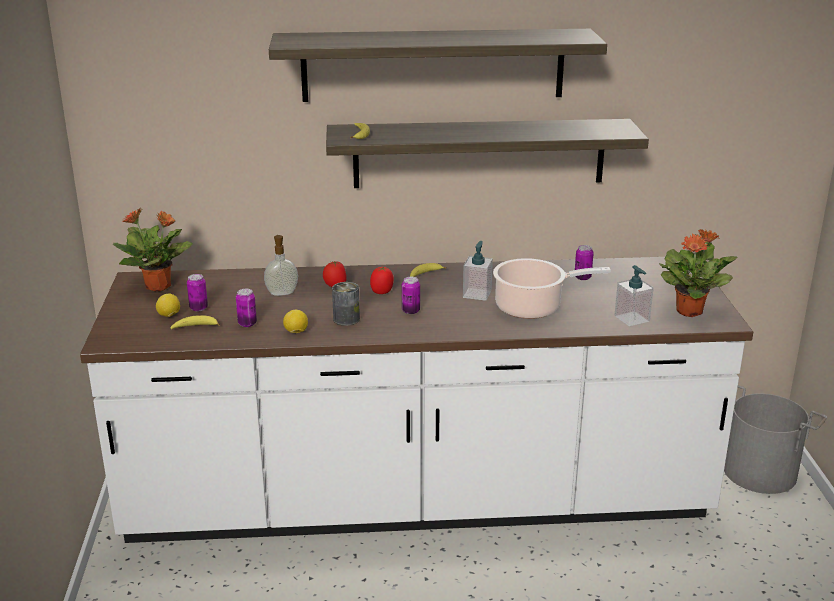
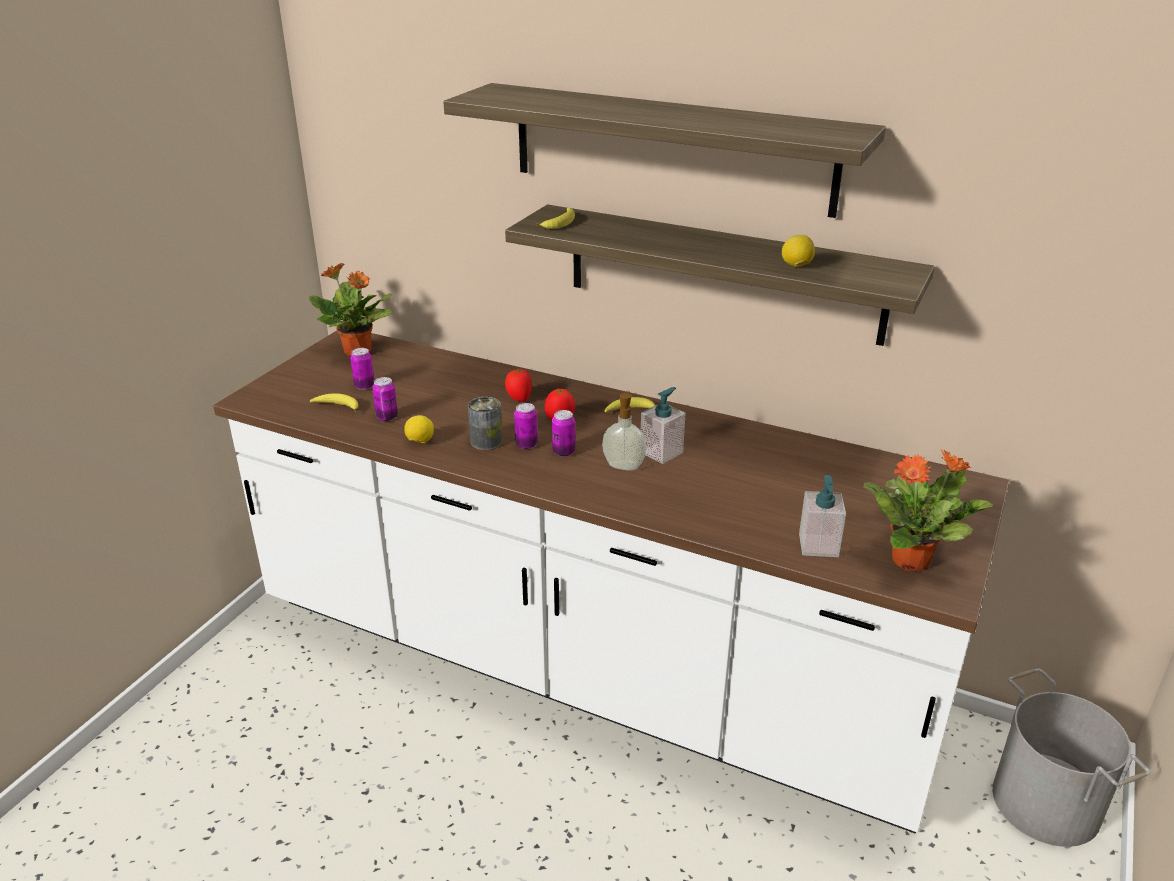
camera: 30 degrees right, 5 degrees up
(169, 316) = (330, 387): lemon -> lemon (796, 266)
(282, 292) = (459, 390): soap dispenser -> soap dispenser (624, 465)
(532, 307) = (707, 490): cooking pot -> none
(582, 277) = (816, 467): can -> can (526, 444)

